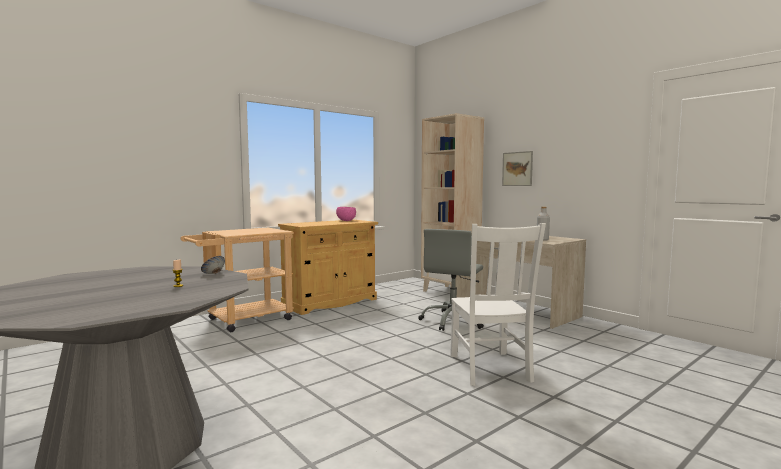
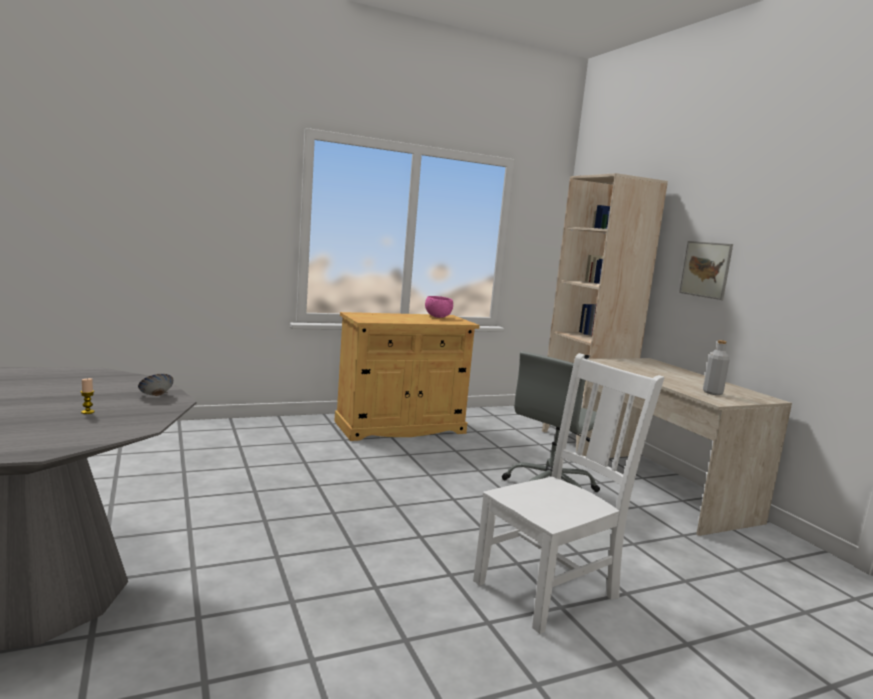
camera: 15 degrees right, 5 degrees up
(243, 321) = (273, 436): beige cart -> none
(490, 369) = (550, 588): white chair -> white chair turned 135 degrees counterclockwise

